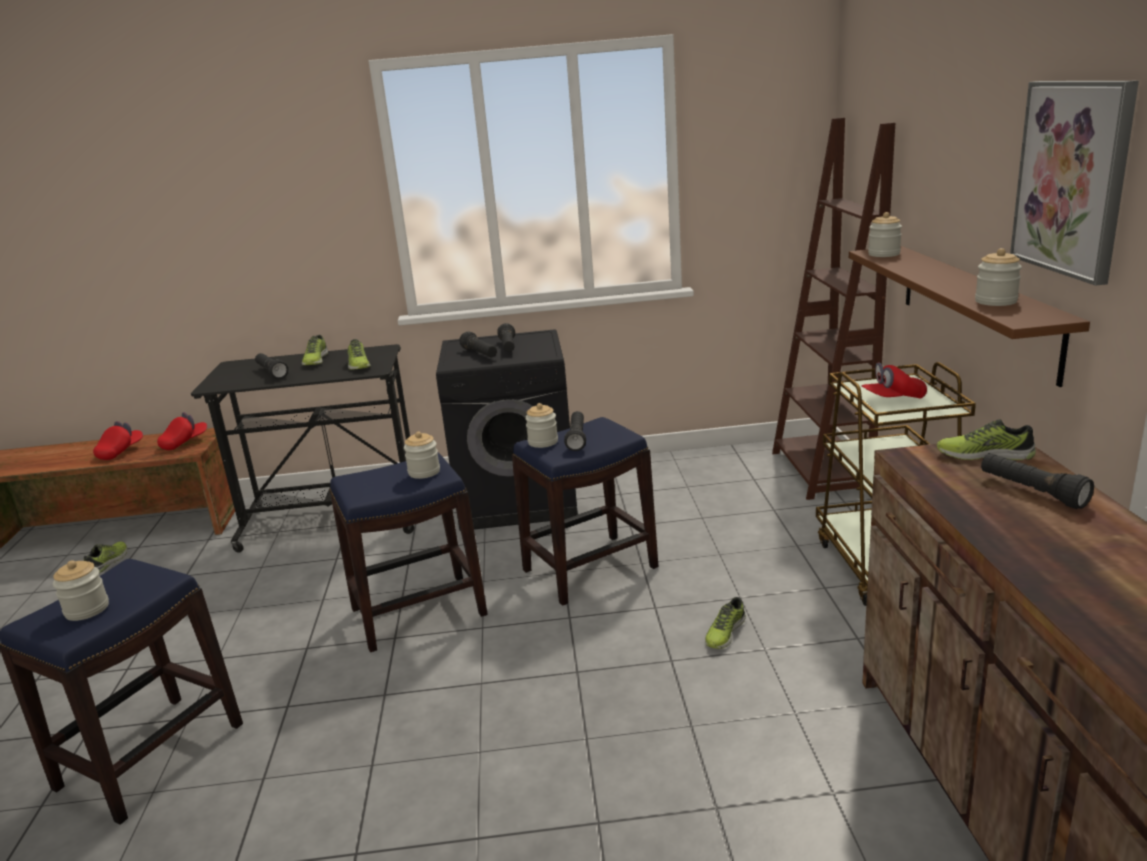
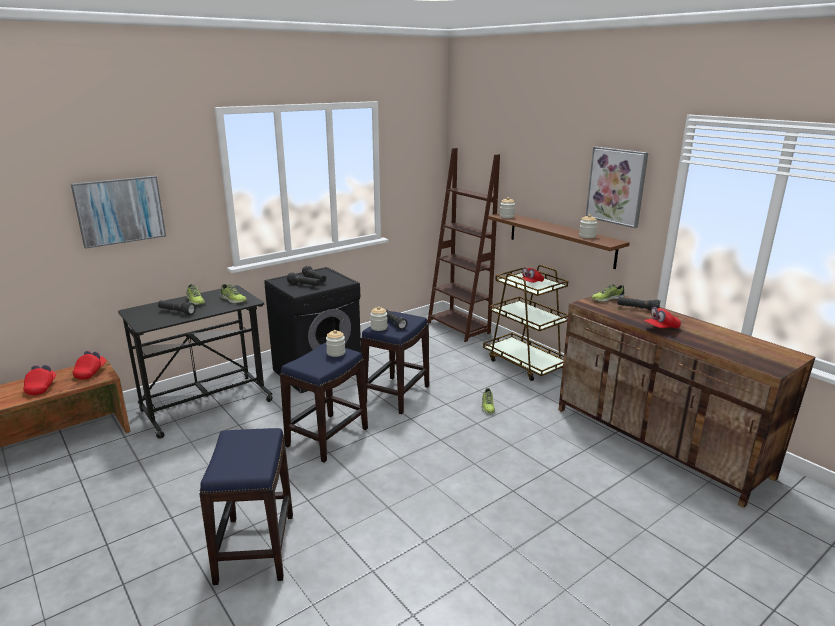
camera: 35 degrees left, 0 degrees up
(87, 609) = (245, 458): jar -> none
(108, 562) = (57, 469): shoe -> none
(234, 220) = (120, 211): none -> picture
(1029, 552) = (661, 328): none -> red cap

